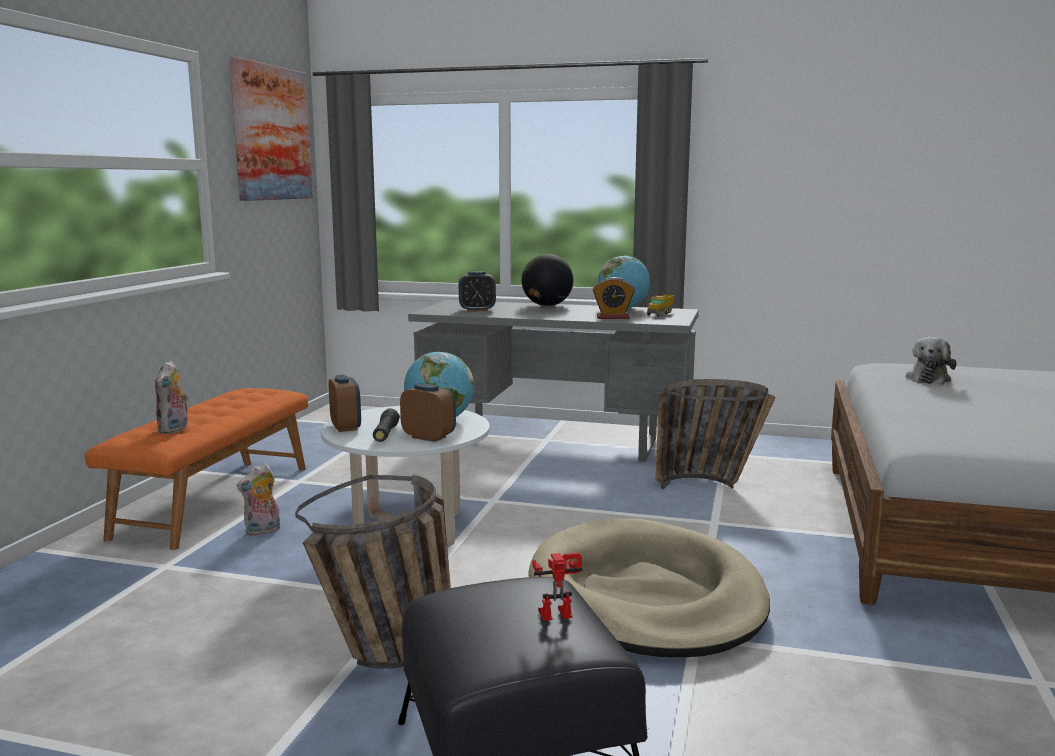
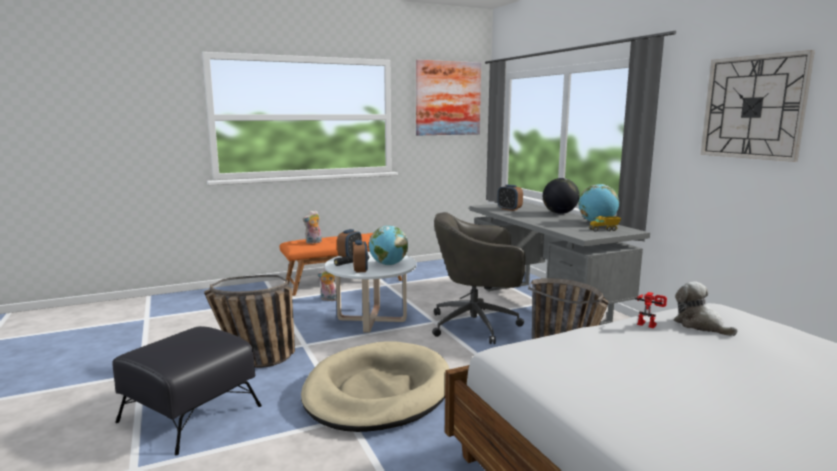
camera: 50 degrees right, 0 degrees up
(547, 486) = (477, 325): none -> grey office chair
(556, 611) = (195, 348): toy robot -> toy robot (648, 324)
(613, 317) = (561, 226): alarm clock -> none
(803, 153) = (753, 107): none -> wall clock
(928, 379) = (700, 325): plush toy -> plush toy turned 75 degrees clockwise

